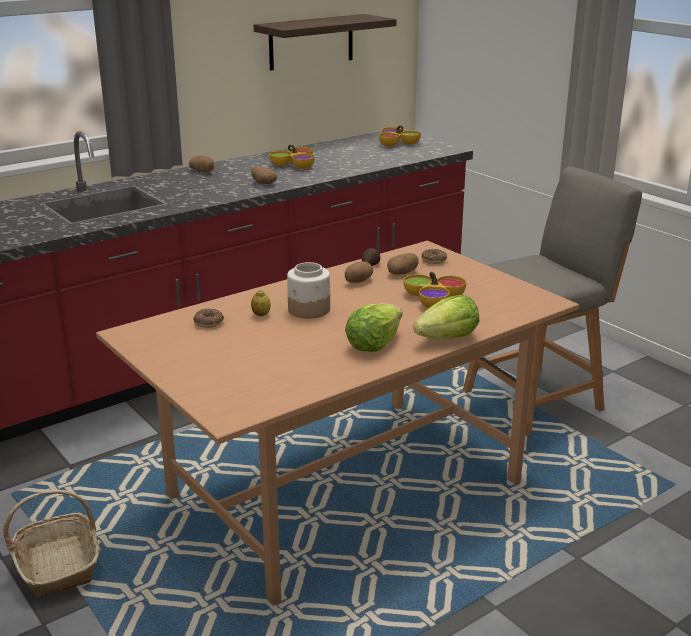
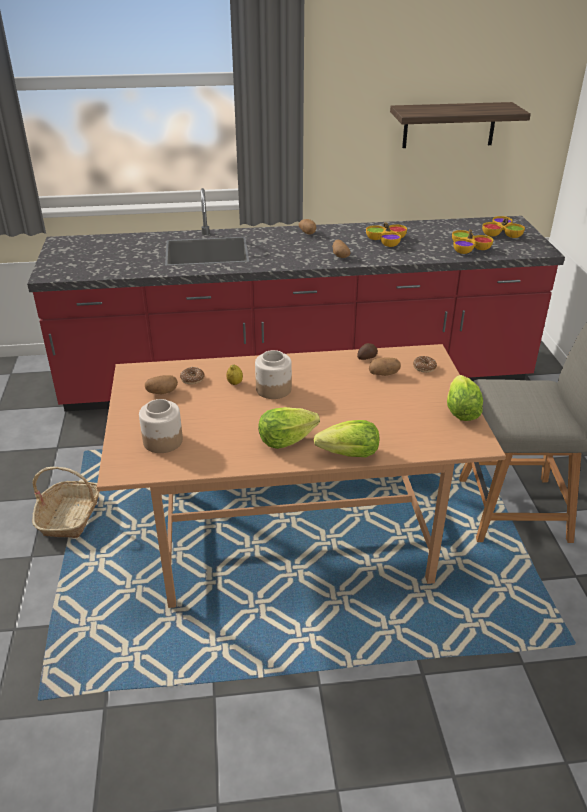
camera: 30 degrees right, 10 degrees up
(243, 380) = (162, 441): none -> jar
(358, 281) = (339, 371): potato -> potato (162, 392)
(434, 298) = (382, 408): bowl -> bowl (468, 248)
(505, 283) = (461, 411): none -> lettuce

